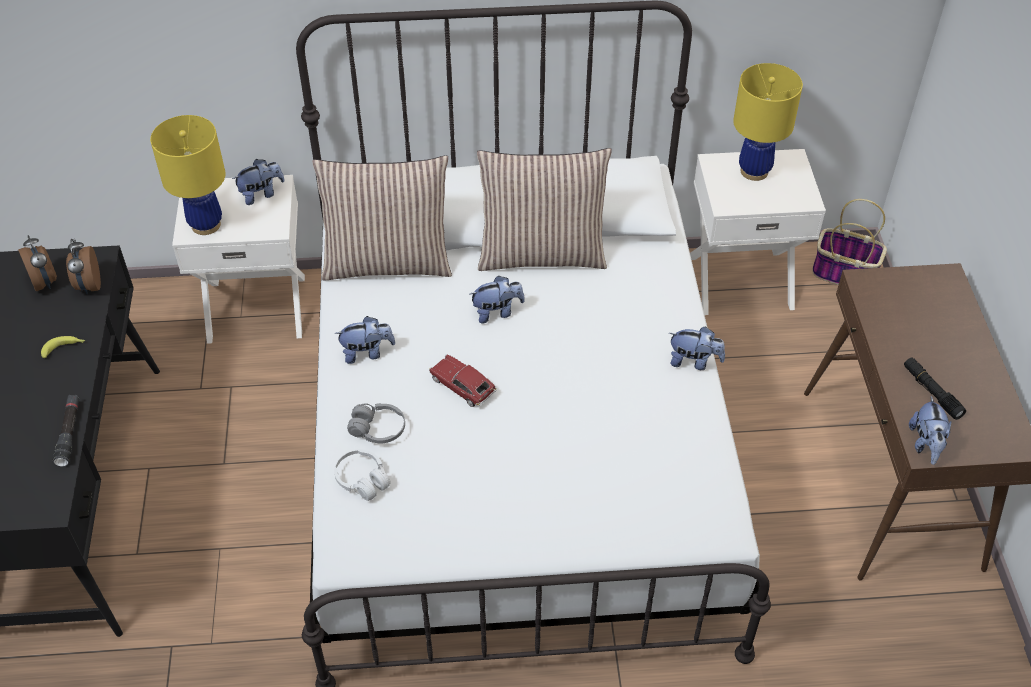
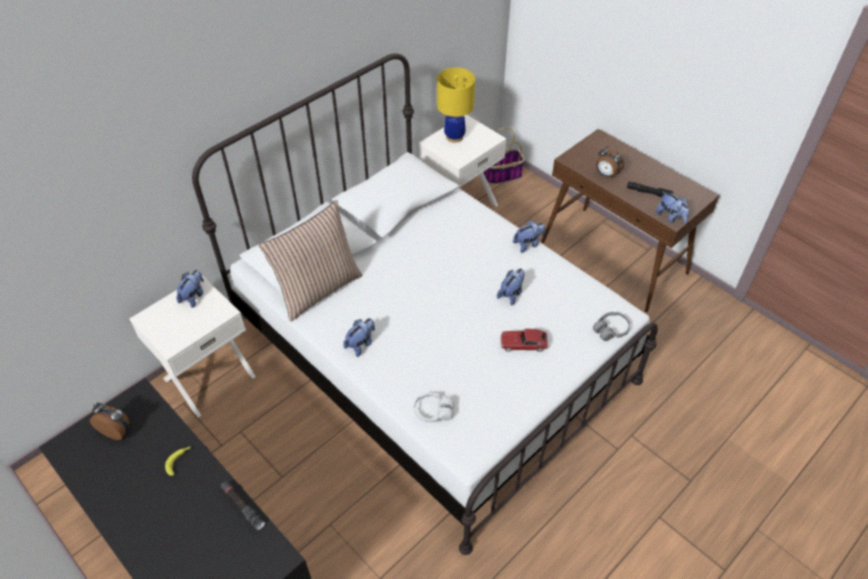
camera: 40 degrees left, 0 degrees up
(88, 285) = (151, 413): alarm clock -> alarm clock (606, 175)
(206, 225) = (177, 335): yellow table lamp -> none
(378, 429) = (412, 380): grey headphones -> grey headphones (610, 330)
(462, 386) = (431, 328): toy car -> toy car (523, 344)
(497, 312) = (407, 279): plush toy -> plush toy (511, 294)
(542, 254) = (397, 235): pillow -> none

